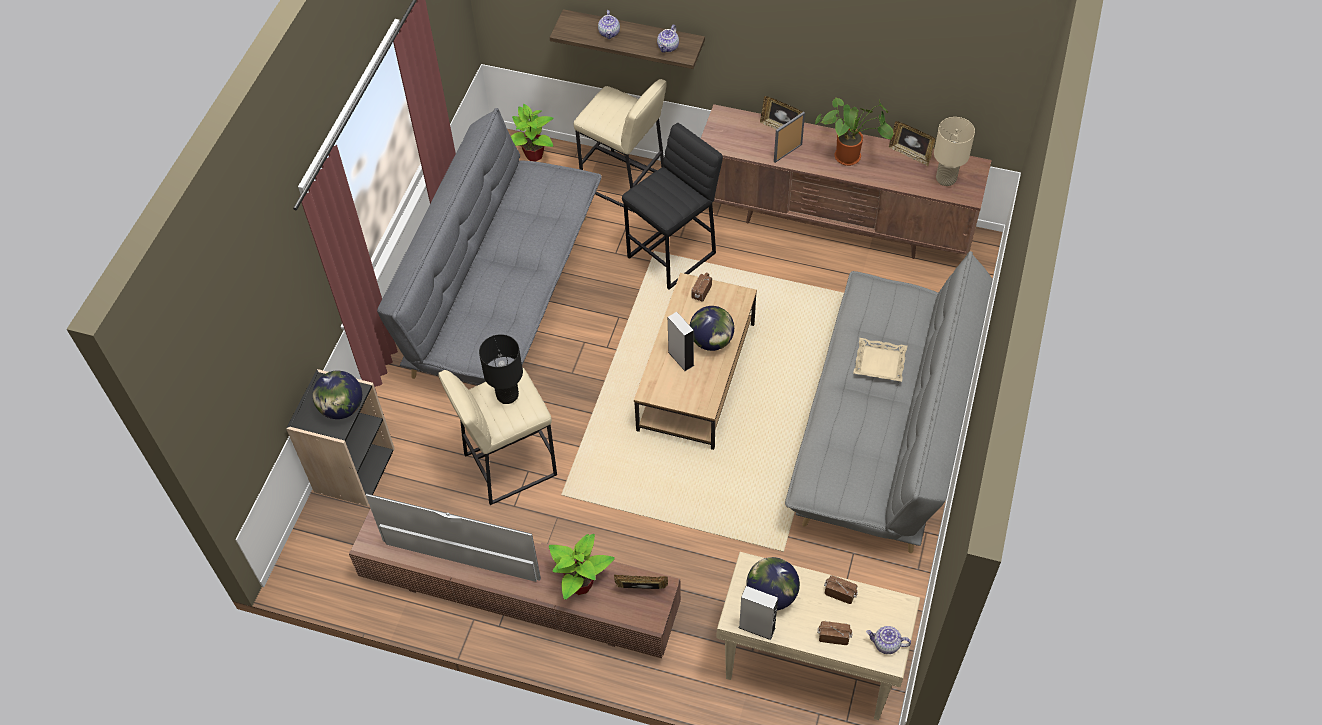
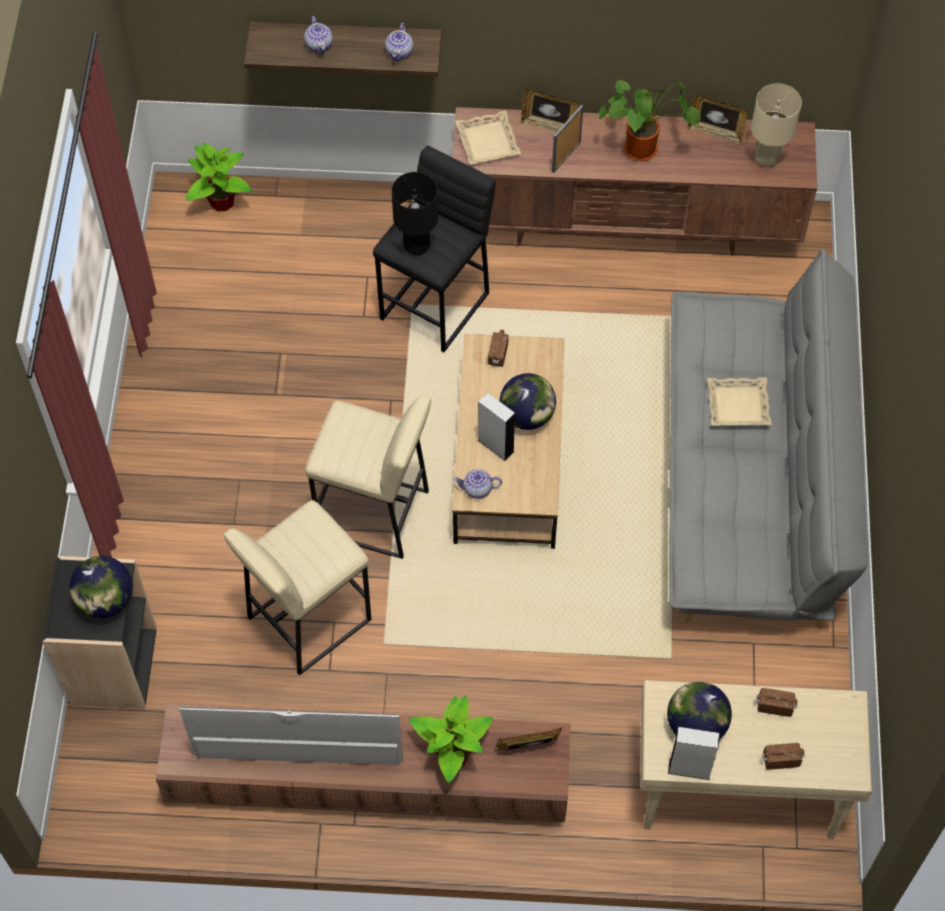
camera: 15 degrees left, 5 degrees up
(502, 294) = (235, 398): grey sofa -> none
(508, 396) = (309, 542): black table lamp -> black table lamp (417, 246)
(624, 182) = (349, 219): beige stool -> beige stool (375, 513)
(730, 132) = (487, 142): none -> beige tray
(886, 644) = (843, 756): teapot -> teapot (477, 489)

